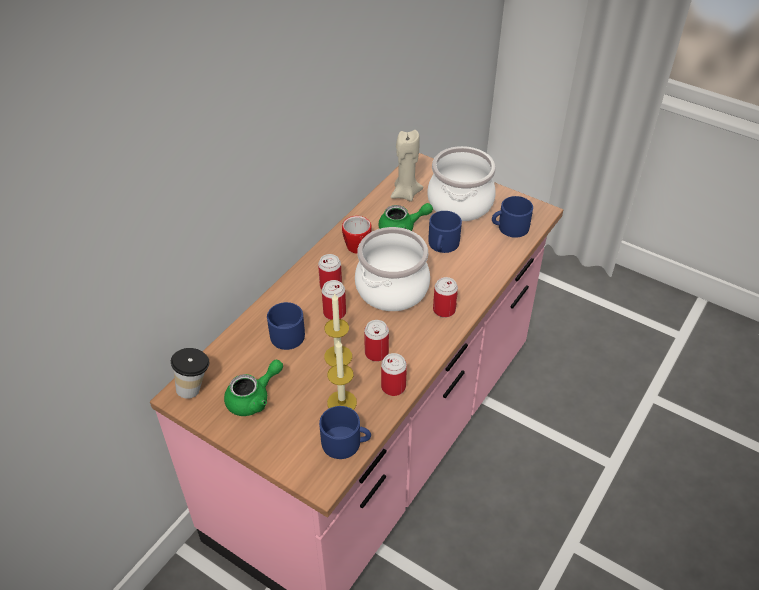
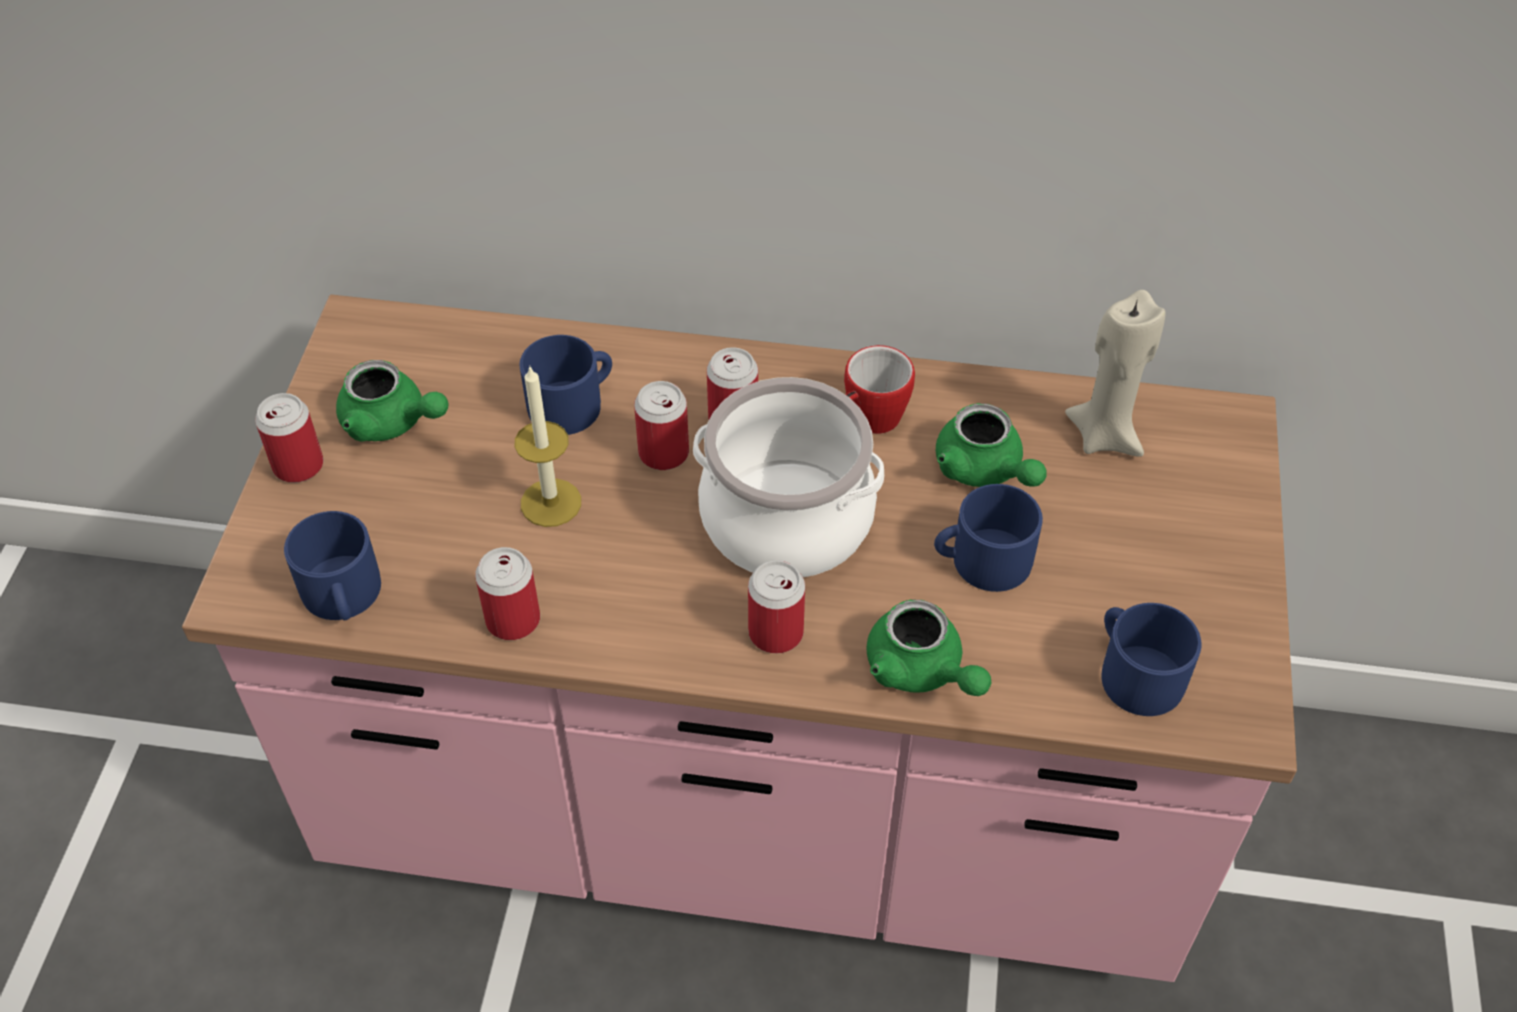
camera: 65 degrees right, 5 degrees up
(195, 388) = (381, 337): cup -> none
(342, 402) = (437, 552): candle -> none
(376, 353) = (589, 560): can -> can (298, 465)
(459, 203) = (1150, 544): cooking pot -> none
(482, 277) = (921, 671): none -> green teapot

